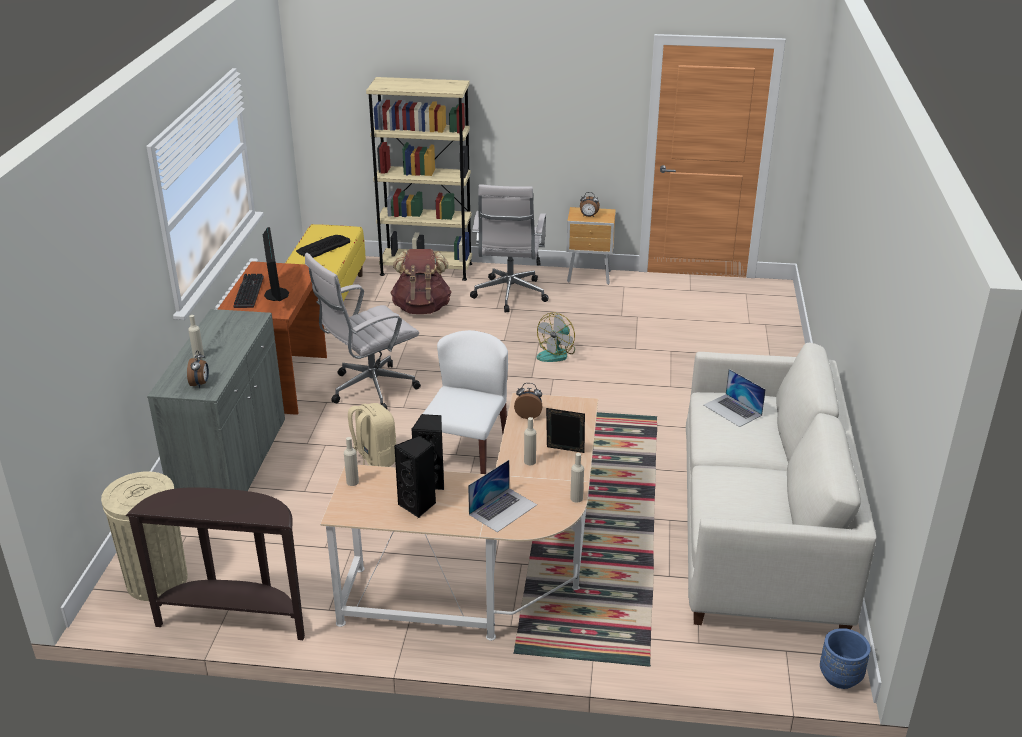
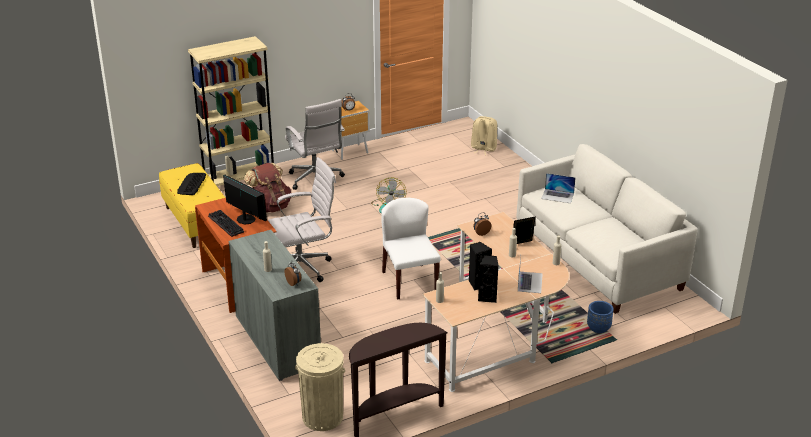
camera: 35 degrees left, 0 degrees up
(369, 390) = (303, 267): white office chair -> white office chair turned 135 degrees counterclockwise
(373, 460) = (360, 304): beige backpack -> beige backpack (483, 148)
(840, 677) = (697, 307): blue planter -> blue planter (598, 328)

